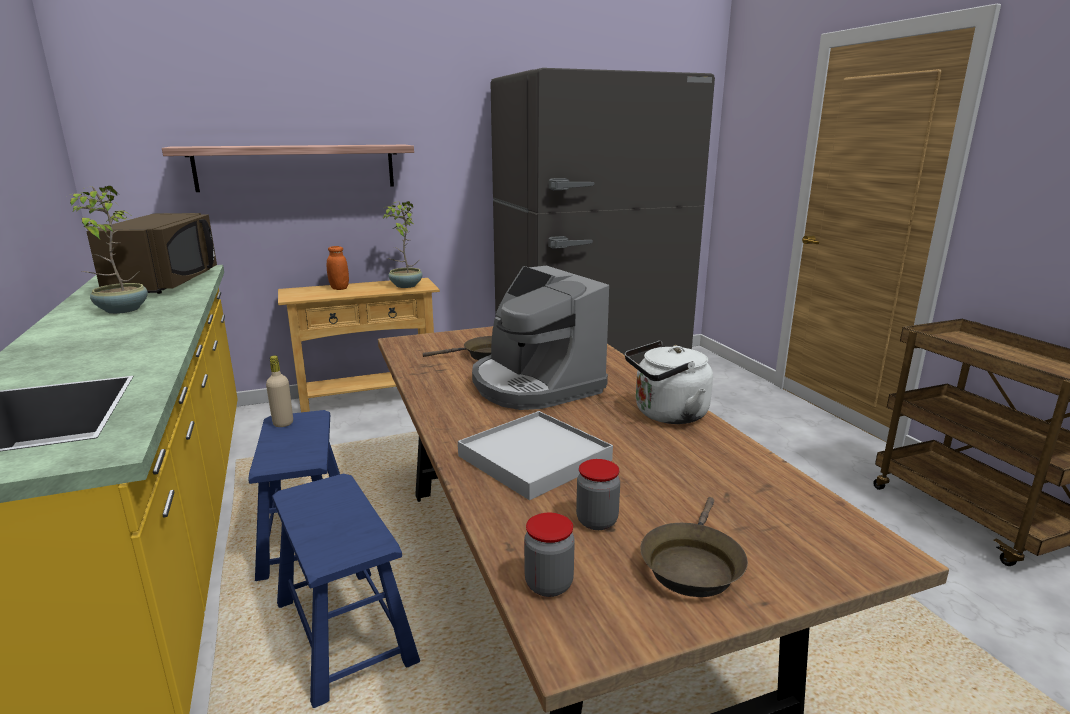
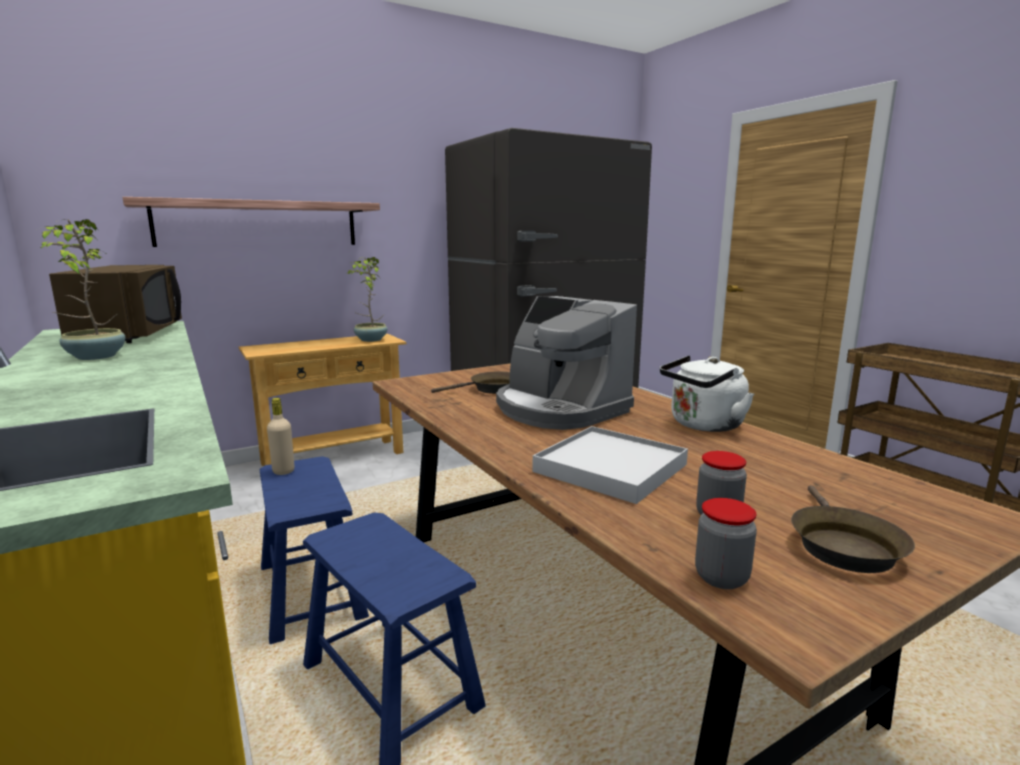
camera: 10 degrees left, 5 degrees down
(339, 288) = (304, 344): orange jar -> none

